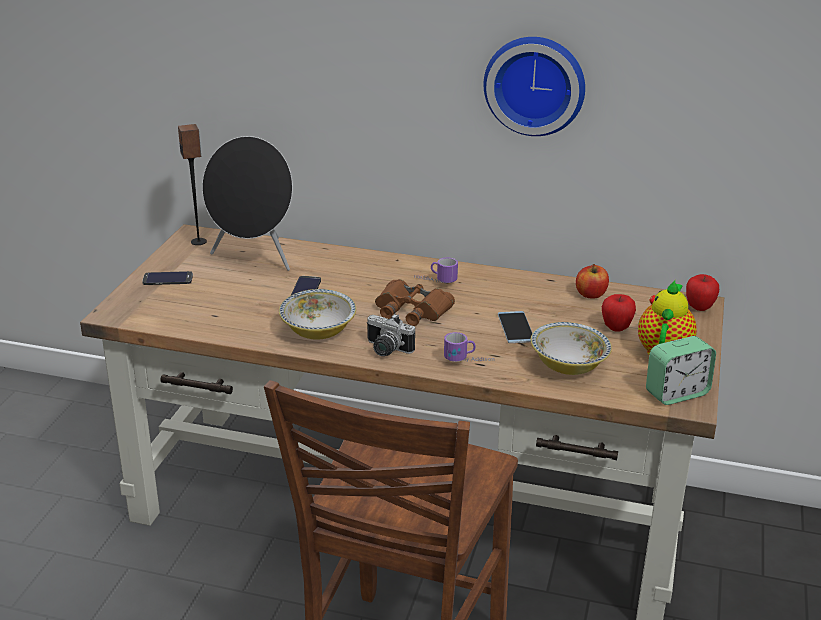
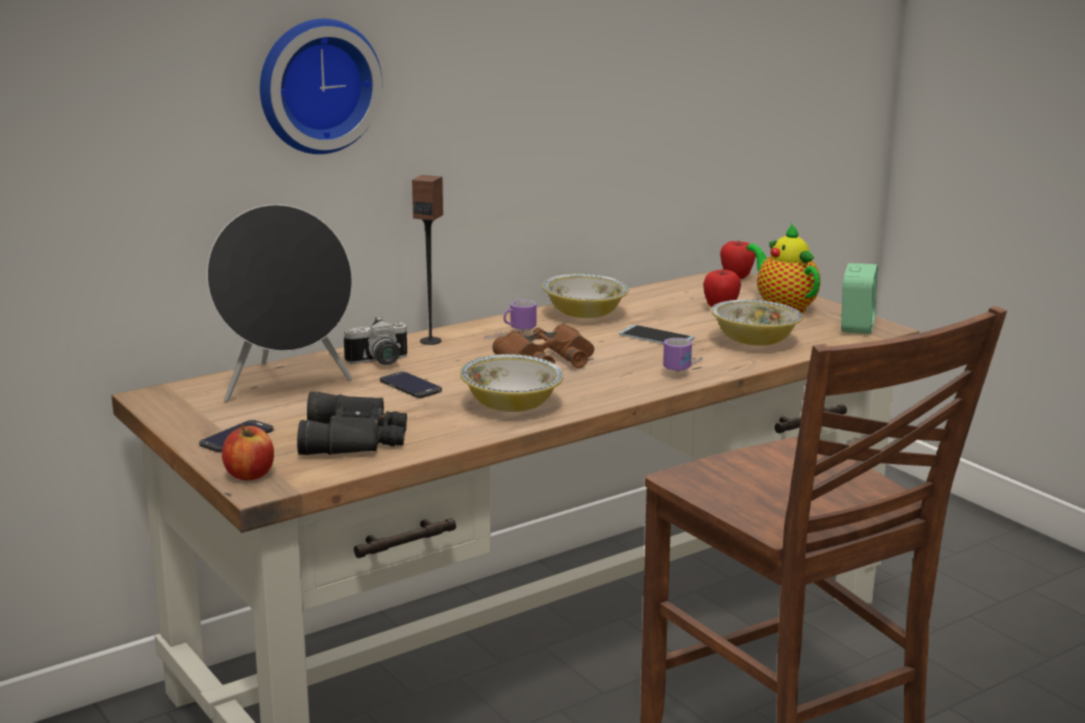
camera: 50 degrees left, 10 degrees down
(199, 241) = (179, 399): speaker -> speaker (430, 341)
(206, 309) = (355, 438): none -> black binoculars
(386, 350) = (604, 391): camera -> camera (380, 362)
(518, 288) = (584, 314): none -> bowl
(535, 84) = (547, 70): wall clock -> wall clock (316, 85)
(591, 294) = (647, 298): apple -> apple (249, 475)

